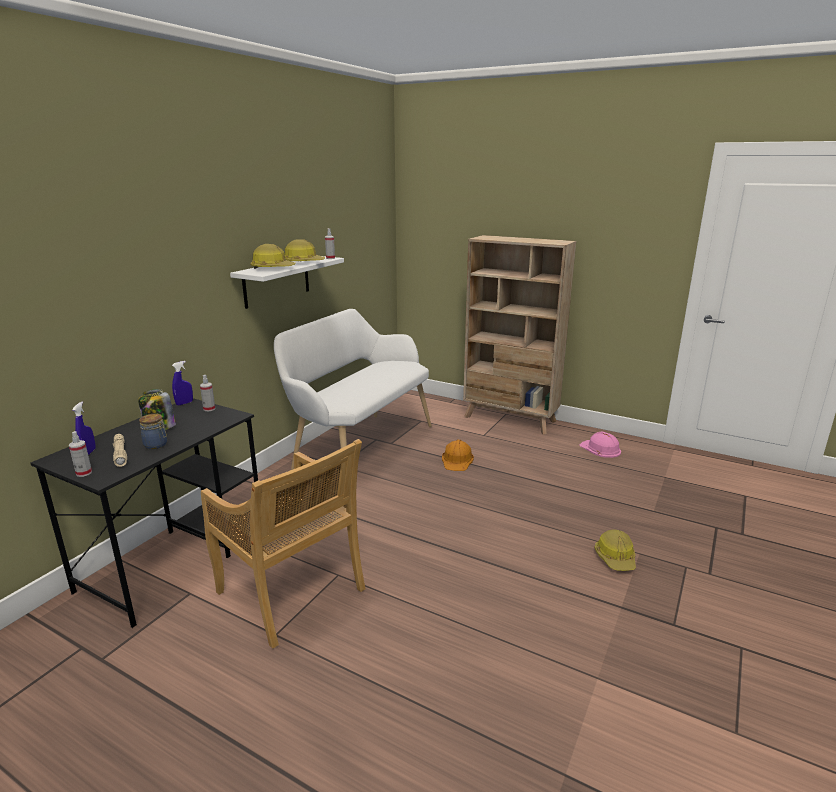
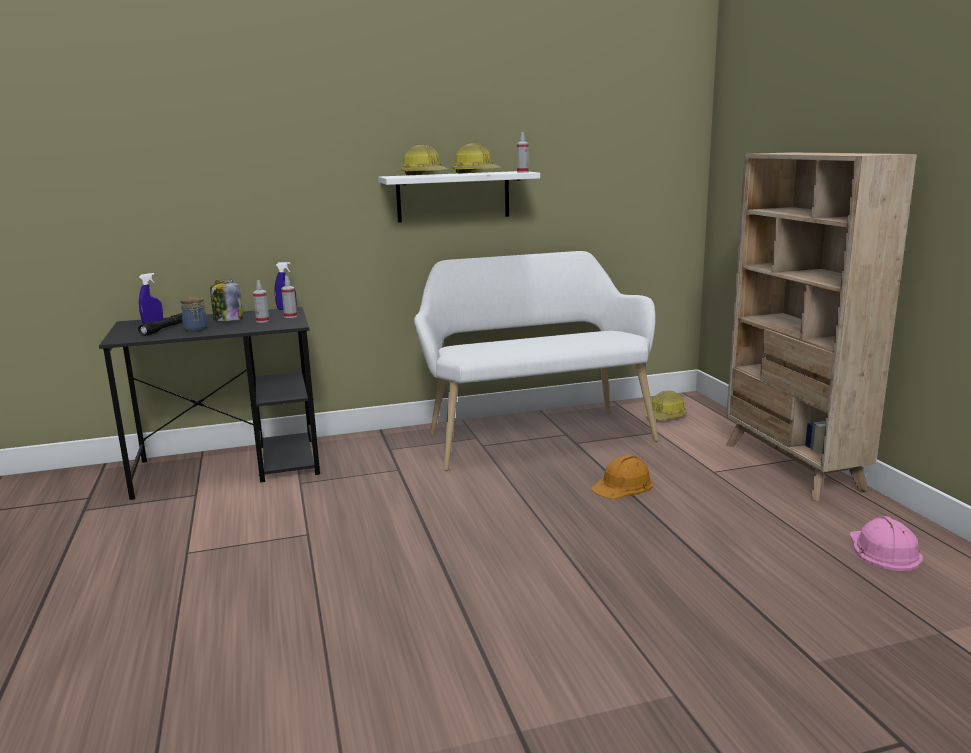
camera: 45 degrees right, 5 degrees down
(84, 473) = (119, 334): spray bottle -> spray bottle (262, 321)
(120, 454) = (164, 329): beige flashlight -> black flashlight
(292, 593) = (251, 529): beige chair -> none
(615, 558) = (625, 679): hard hat -> hard hat (665, 416)

